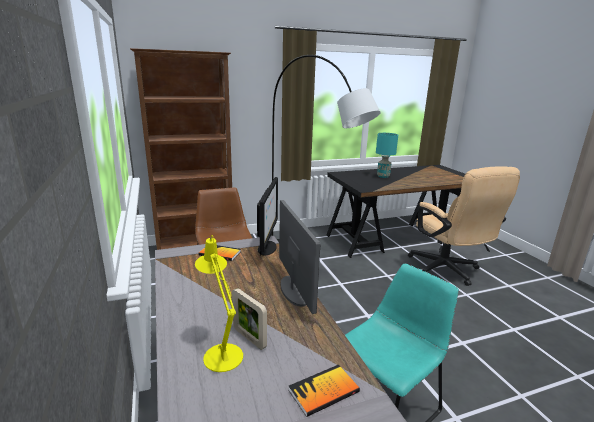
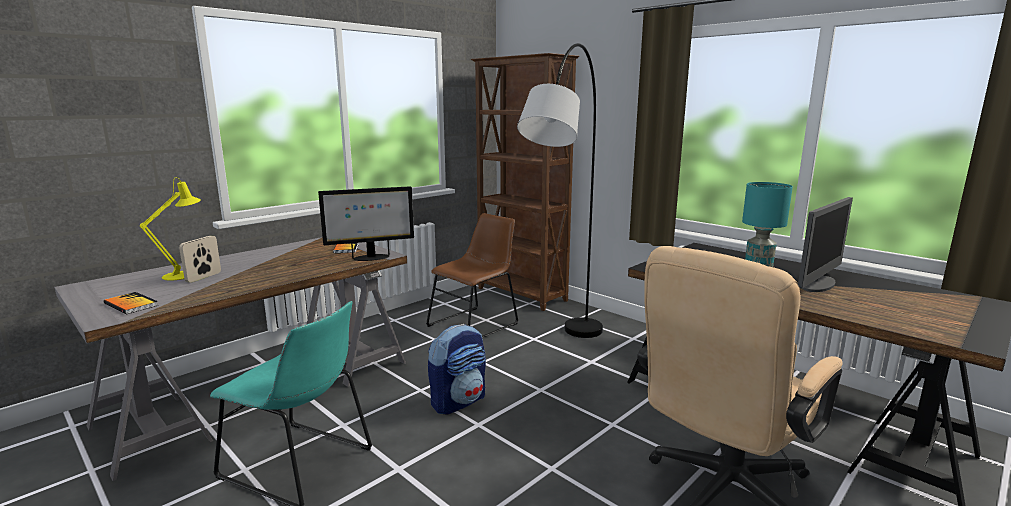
camera: 65 degrees right, 5 degrees down
(294, 290) = (284, 278): monitor -> monitor (818, 284)
(336, 315) = (458, 401): none -> backpack

